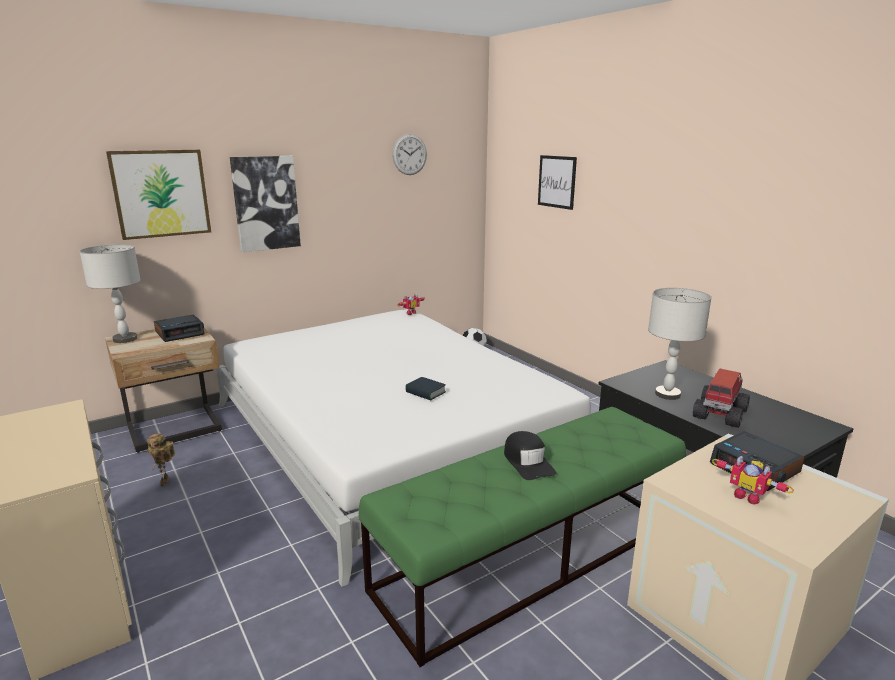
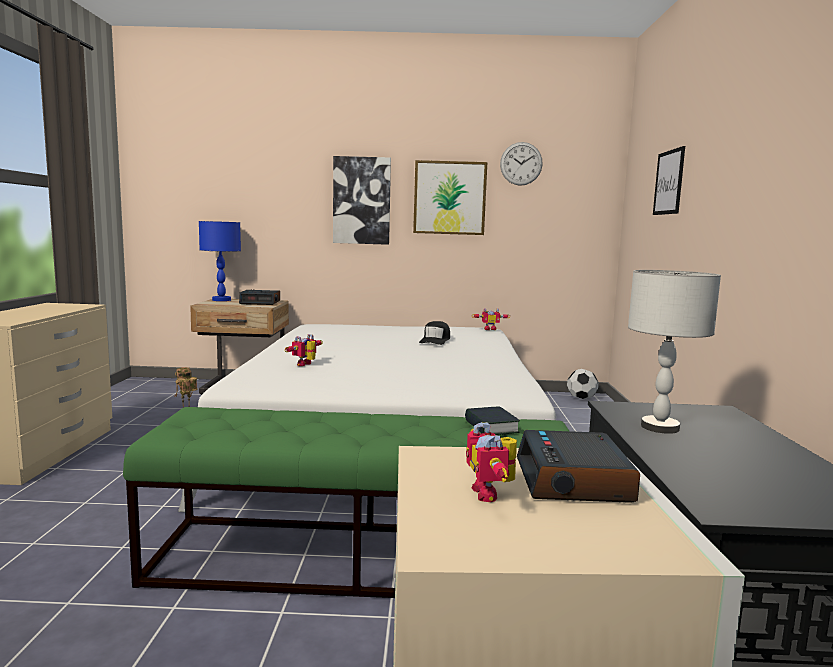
camera: 35 degrees right, 10 degrees down
(125, 339) = (222, 300): grey table lamp -> blue table lamp
(161, 193) = (274, 184): picture -> picture (449, 198)
(357, 406) = (306, 365): none -> toy robot
(425, 392) = (381, 369): book -> book (491, 427)
(528, 462) = (360, 426): black cap -> black cap (435, 340)
(719, 414) = (700, 458): toy truck -> none

